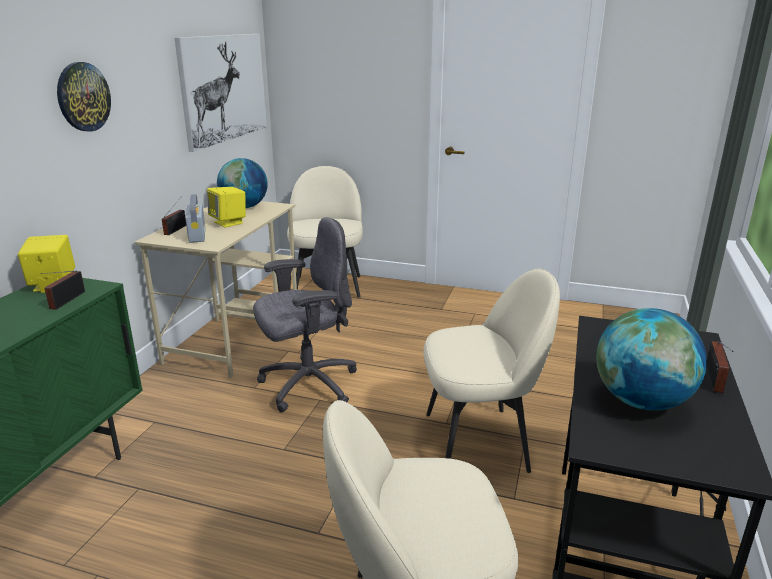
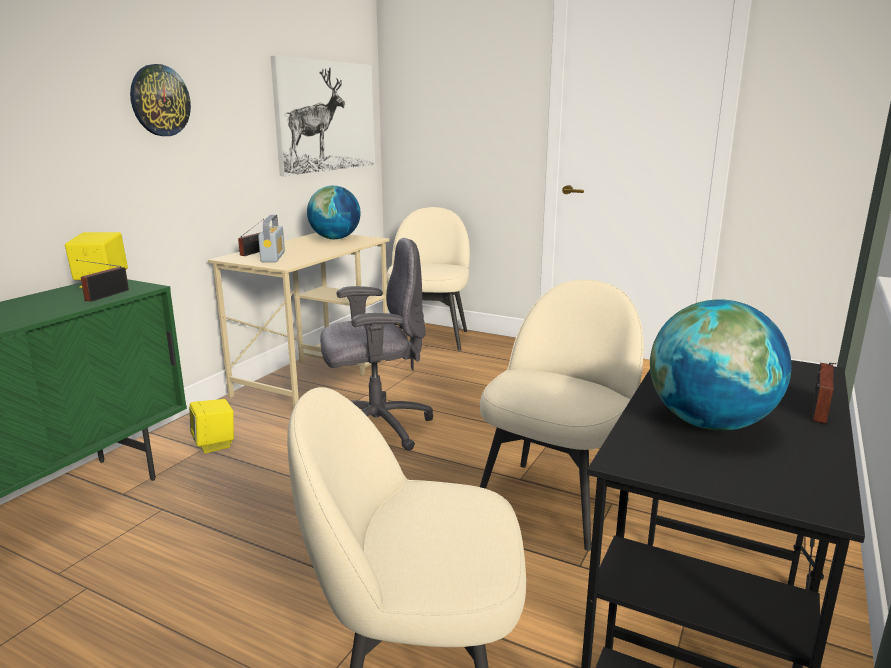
camera: 10 degrees right, 5 degrees down
(229, 222) = (311, 249): yellow speaker -> yellow speaker (215, 444)
(479, 441) = (554, 501): beige chair -> beige chair turned 60 degrees counterclockwise

